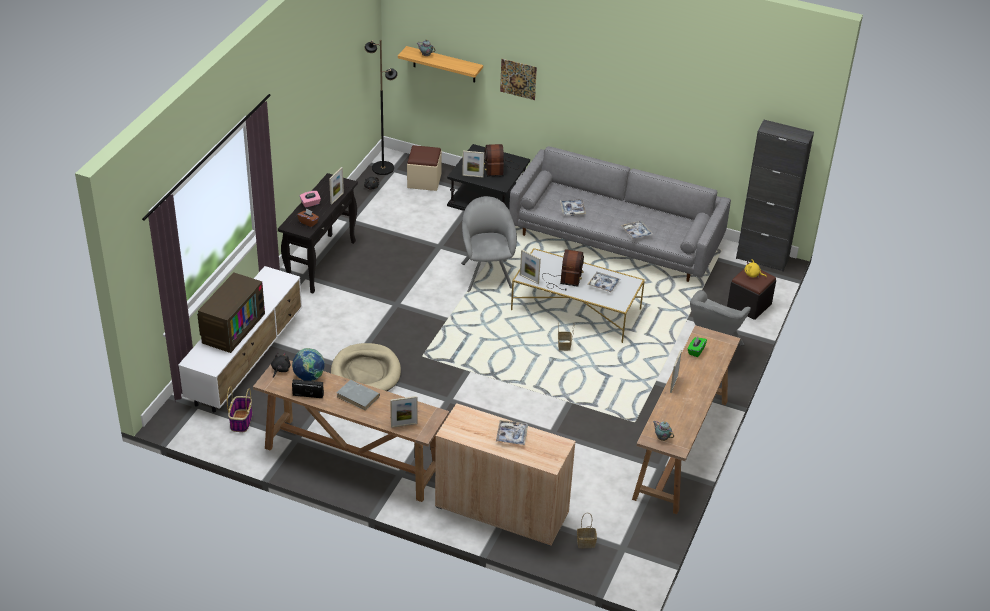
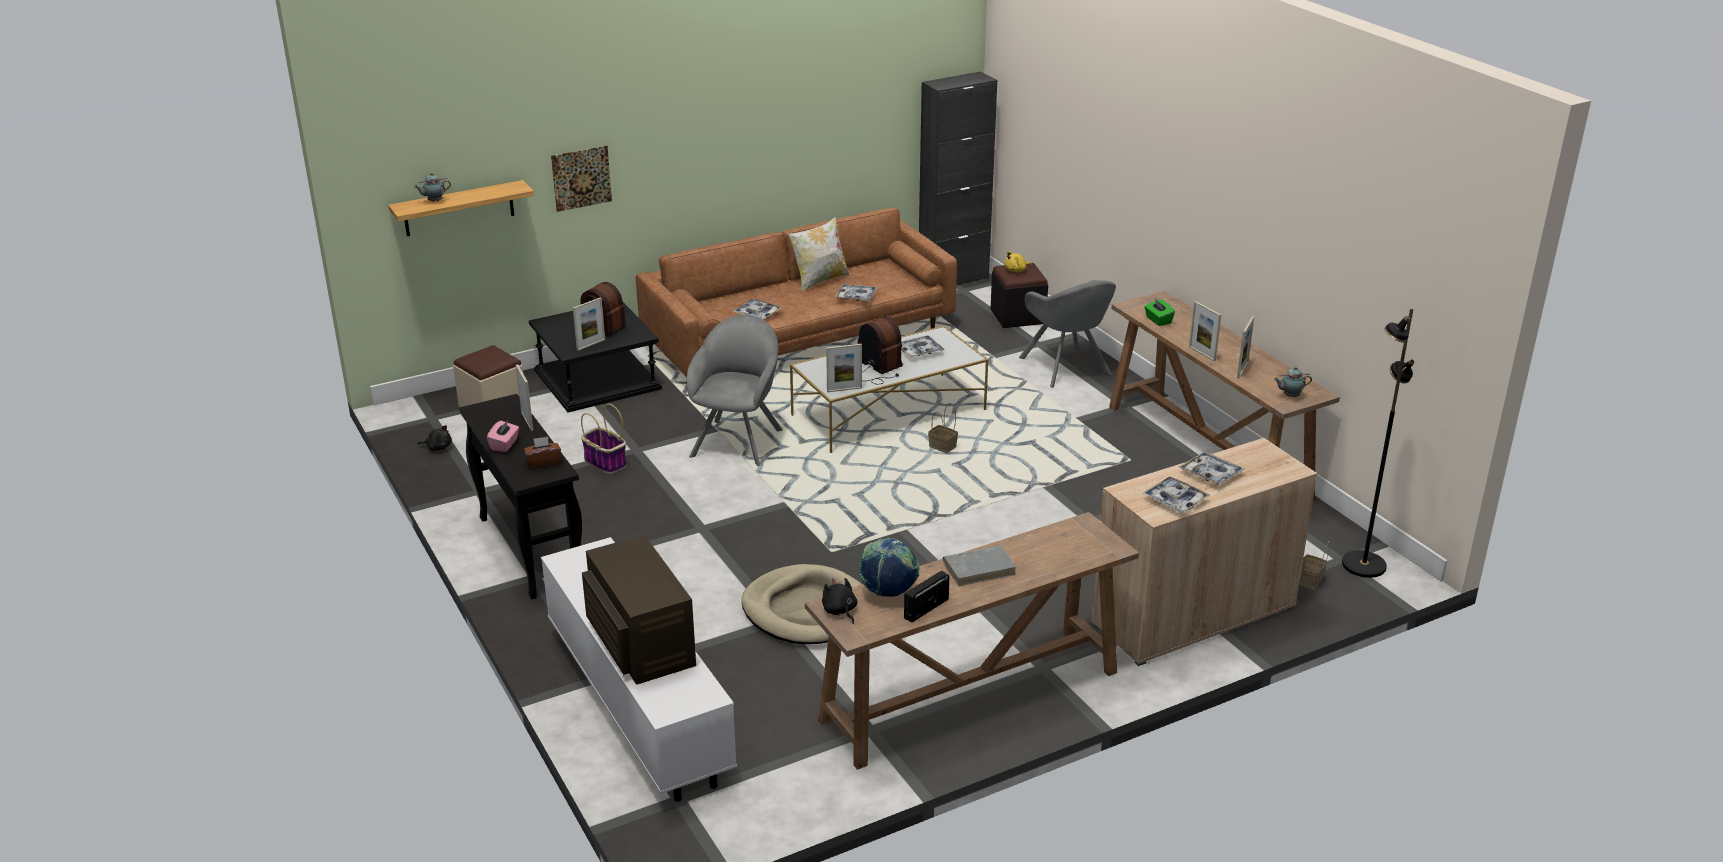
camera: 50 degrees left, 10 degrees down
(241, 420) = (768, 767): basket -> basket (604, 462)
(382, 168) = (415, 423): black floor lamp -> black floor lamp (1362, 565)
(404, 425) = (1081, 555): picture frame -> picture frame (1242, 370)
(470, 433) = (1175, 500): none -> tray
(487, 273) = (739, 440): grey armchair -> grey armchair turned 75 degrees clockwise
(616, 238) = (799, 338): grey sofa -> brown sofa
(639, 211) = (819, 280): none -> pillow

